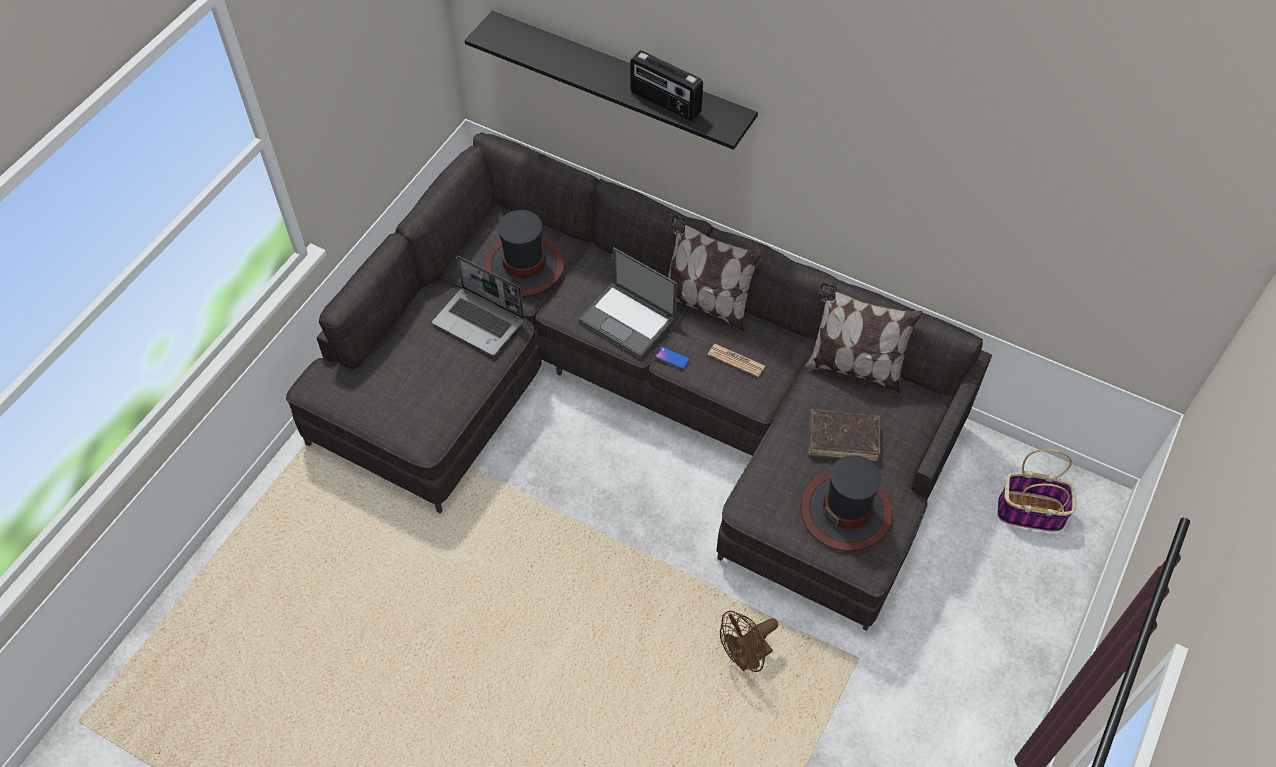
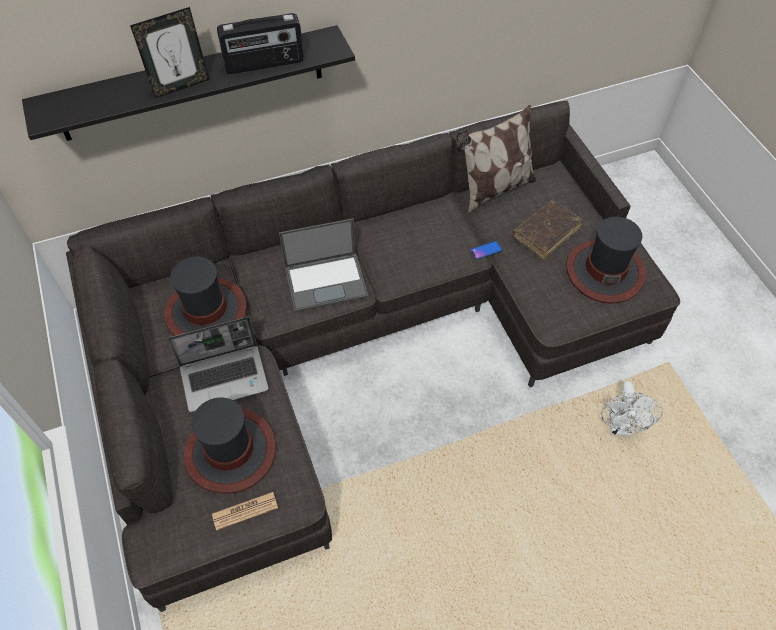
camera: 50 degrees left, 0 degrees up
(425, 372) = (231, 451): none -> hat
(591, 76) = (180, 86): none -> picture frame
(672, 358) = (387, 279): phone -> phone (486, 250)
(706, 303) = (360, 228): pillow -> none
(736, 360) = (426, 245): newspaper -> newspaper (245, 511)
(745, 657) = (620, 426): brown fan -> white fan
(1031, 512) = (632, 202): basket -> none

